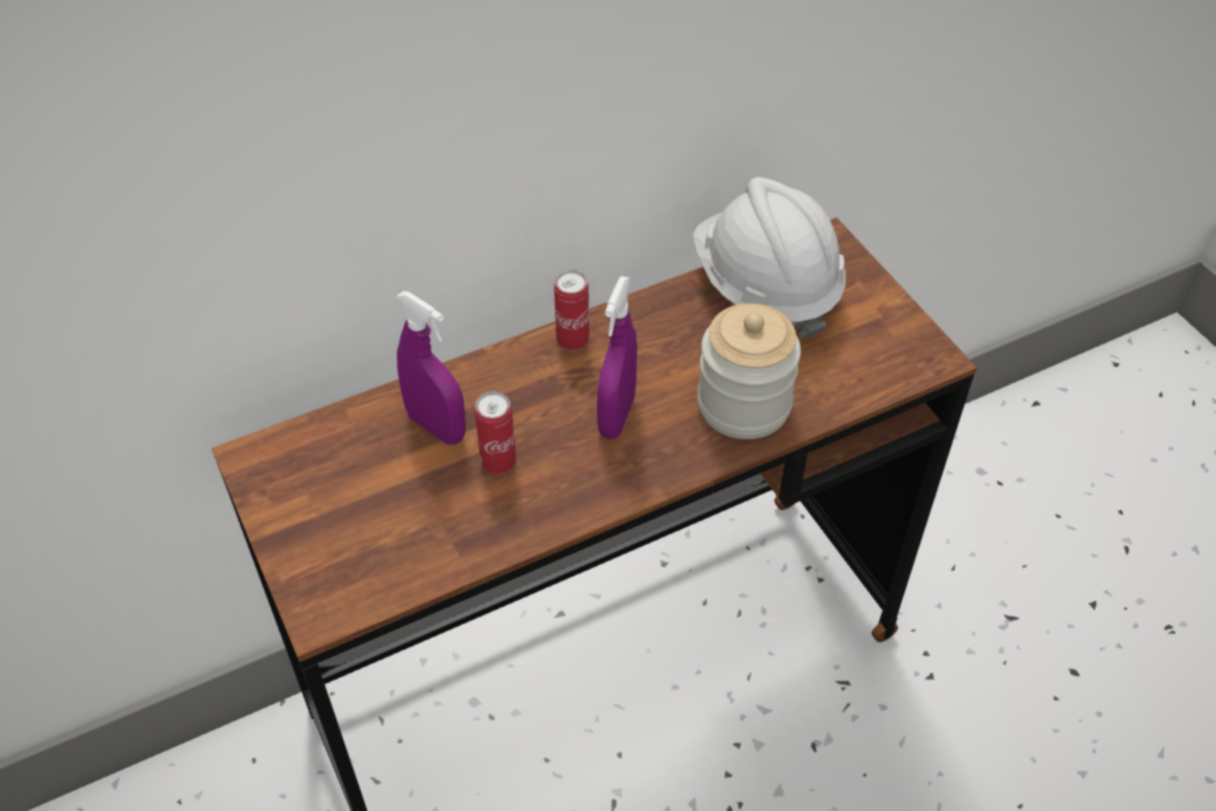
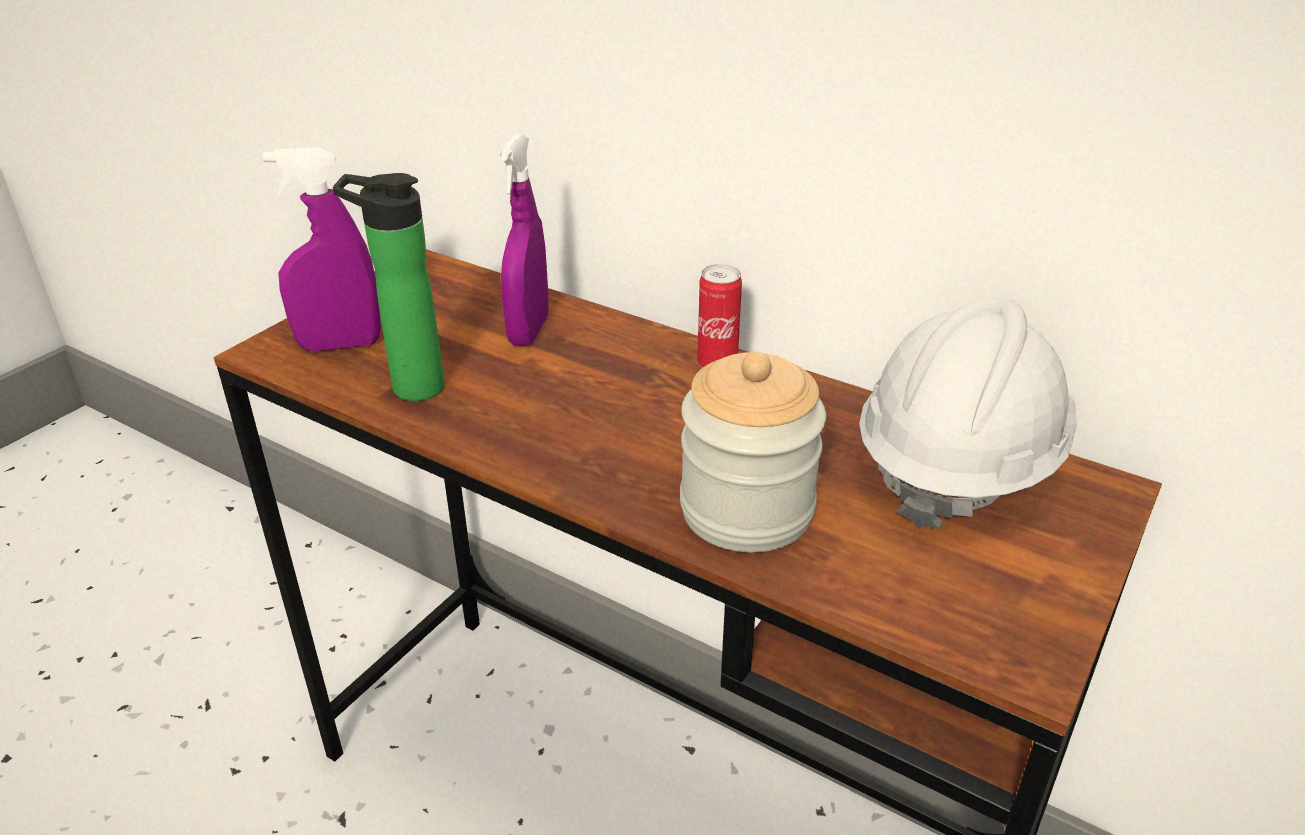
camera: 60 degrees right, 15 degrees down
(463, 530) = (410, 387): none -> bottle
(498, 462) = (512, 377): can -> none
(617, 416) = (640, 426): purple spray bottle -> purple spray bottle (340, 345)

